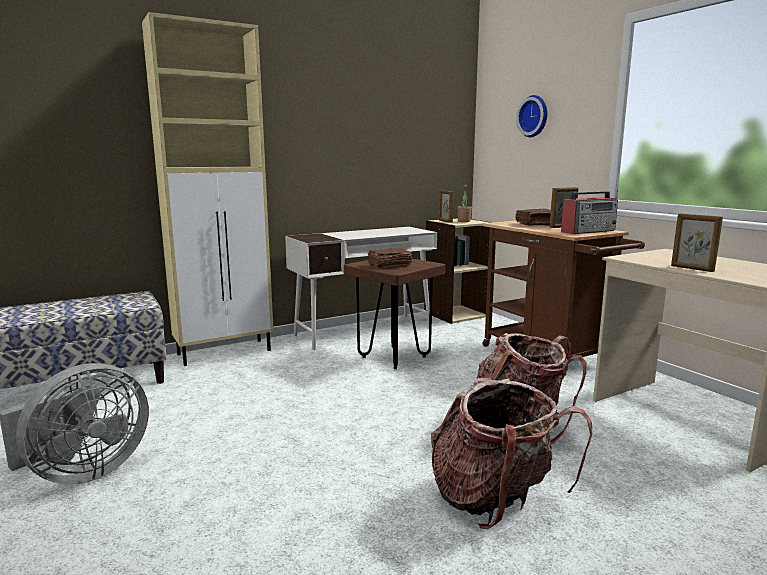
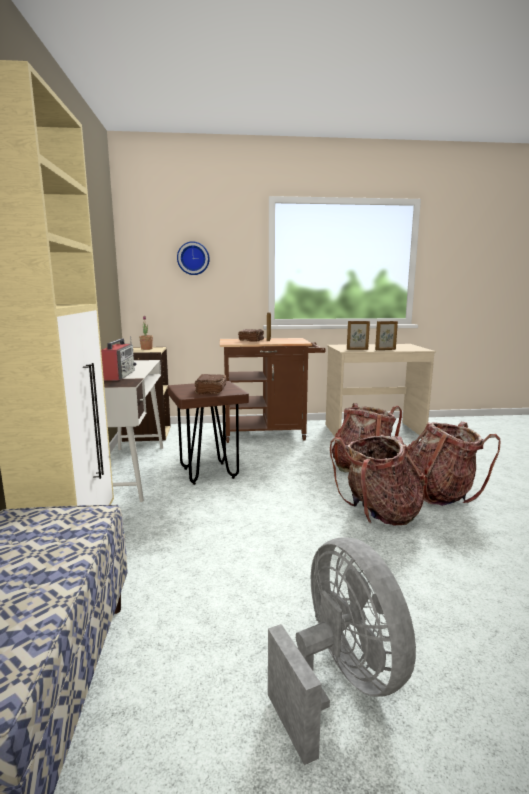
camera: 65 degrees left, 0 degrees up
(378, 458) = (378, 514): none -> backpack
(445, 221) = (134, 351): picture frame -> picture frame (357, 349)
(588, 231) = (294, 340): radio -> radio (119, 375)

